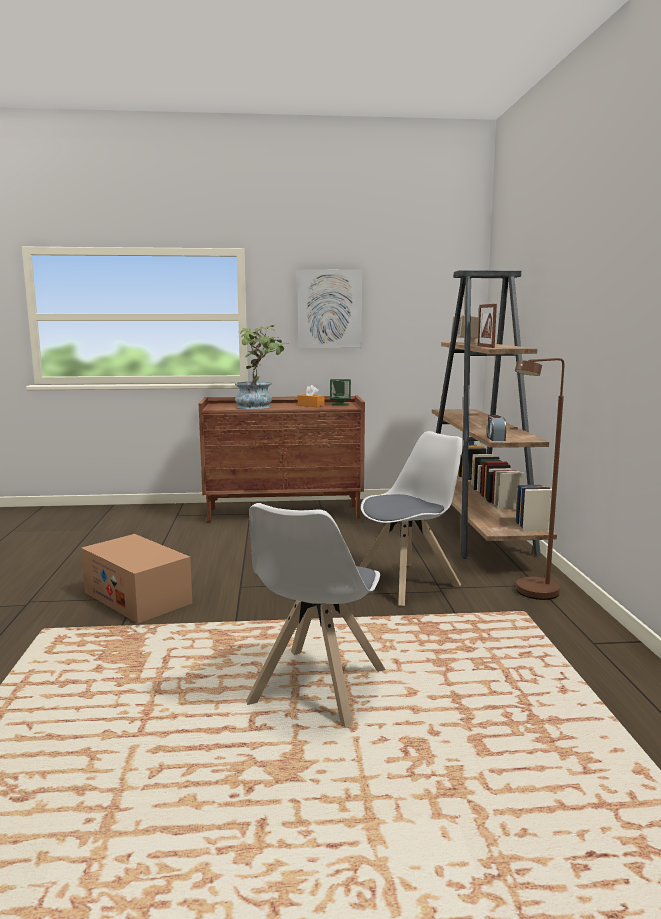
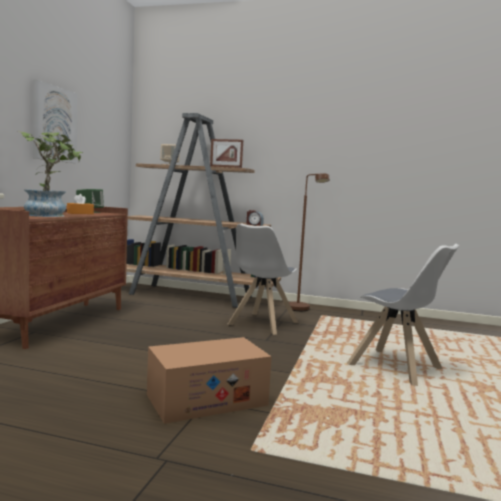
camera: 70 degrees left, 5 degrees down
(408, 582) = (262, 324): chair -> chair turned 135 degrees counterclockwise

